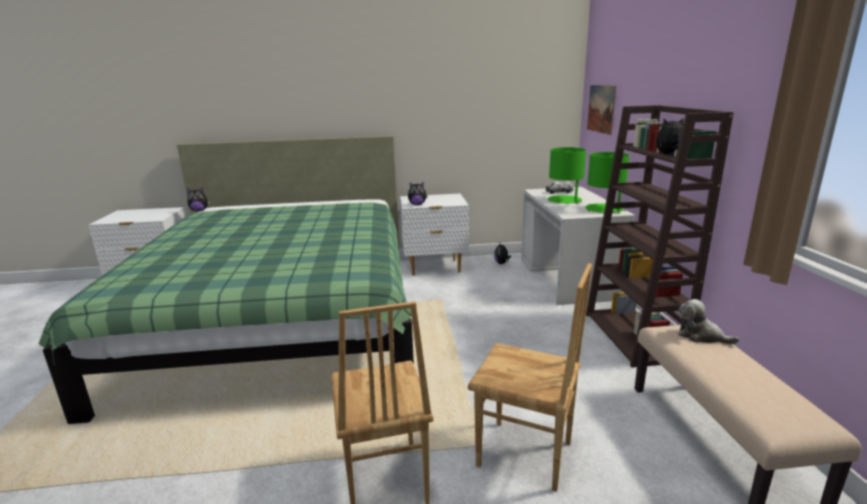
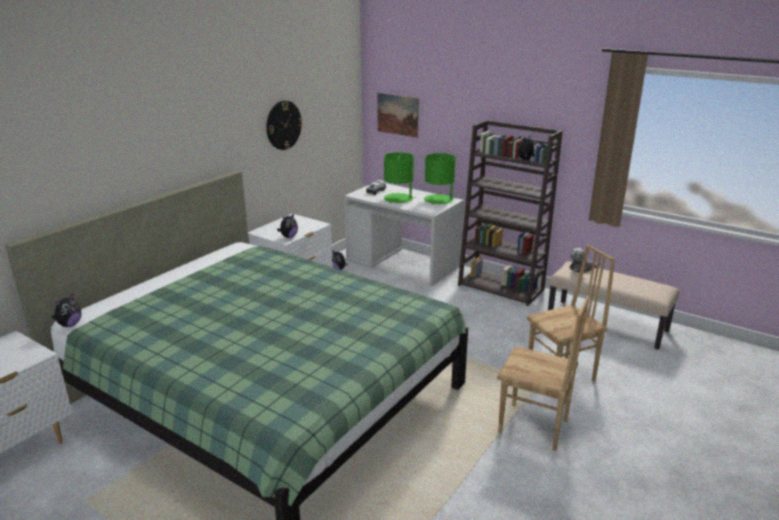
camera: 50 degrees left, 5 degrees up
(459, 104) = (283, 125): none -> wall clock

